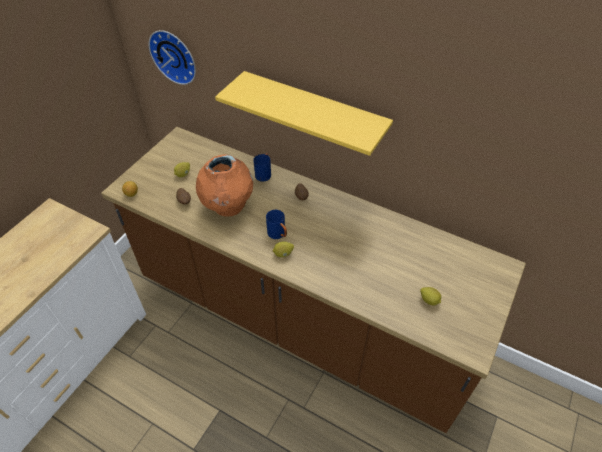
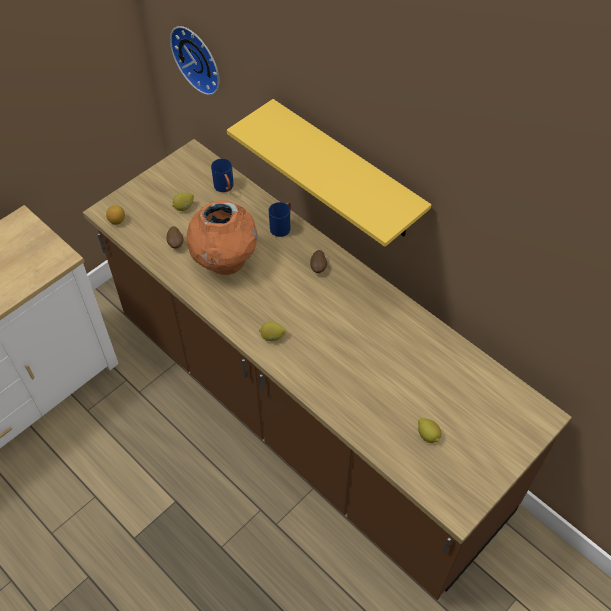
camera: 15 degrees right, 5 degrees up
(278, 235) = (274, 311): blue mug -> blue mug (225, 188)

